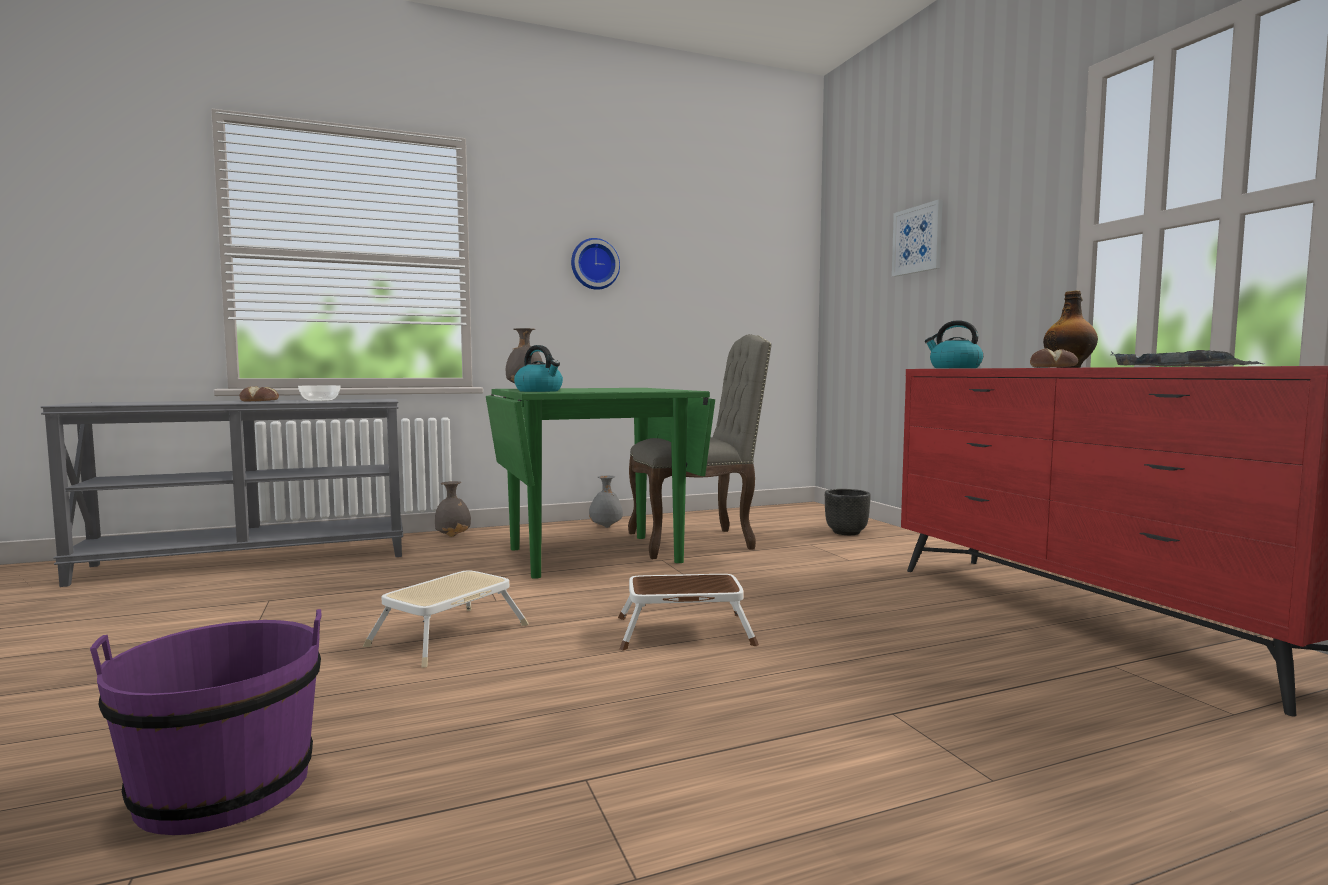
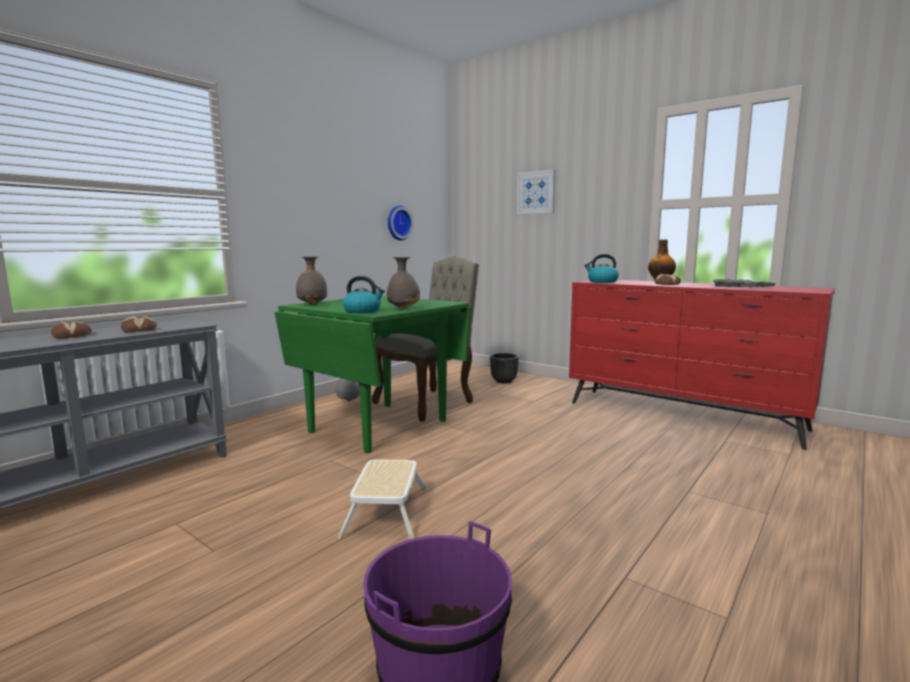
camera: 30 degrees left, 5 degrees up
(320, 400) = (139, 330): bowl -> bread
(454, 536) = (239, 429): grey vase -> grey vase (403, 309)
(594, 264) = (319, 197): wall clock -> wall clock (397, 223)
(684, 631) = (525, 470): brown step ladder -> none

